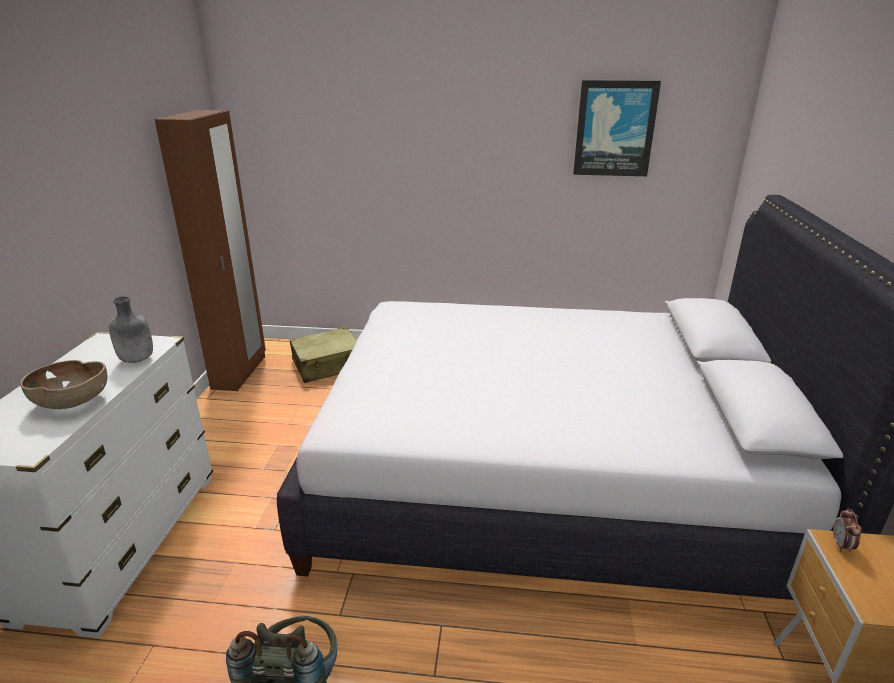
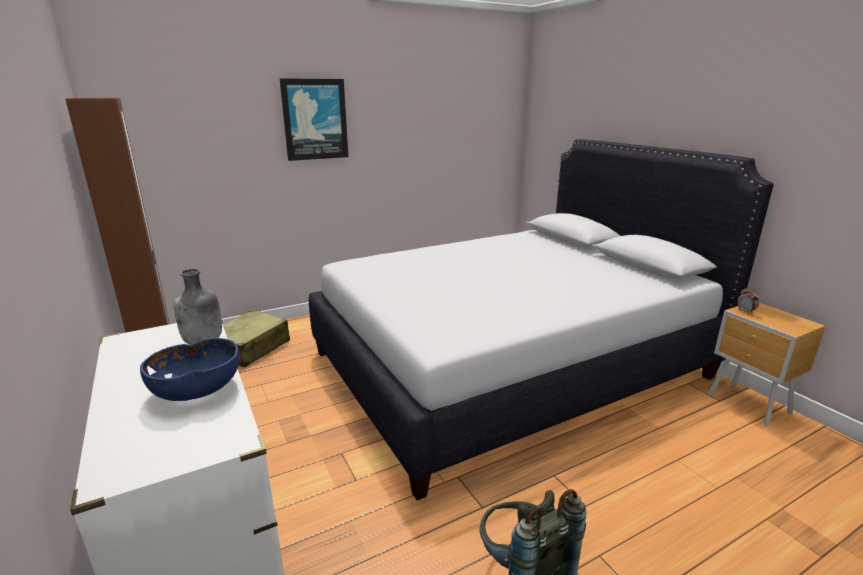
camera: 35 degrees left, 5 degrees down
(72, 402) = (197, 391): brown bowl -> blue bowl
(614, 129) = (449, 109): picture -> picture (315, 119)

